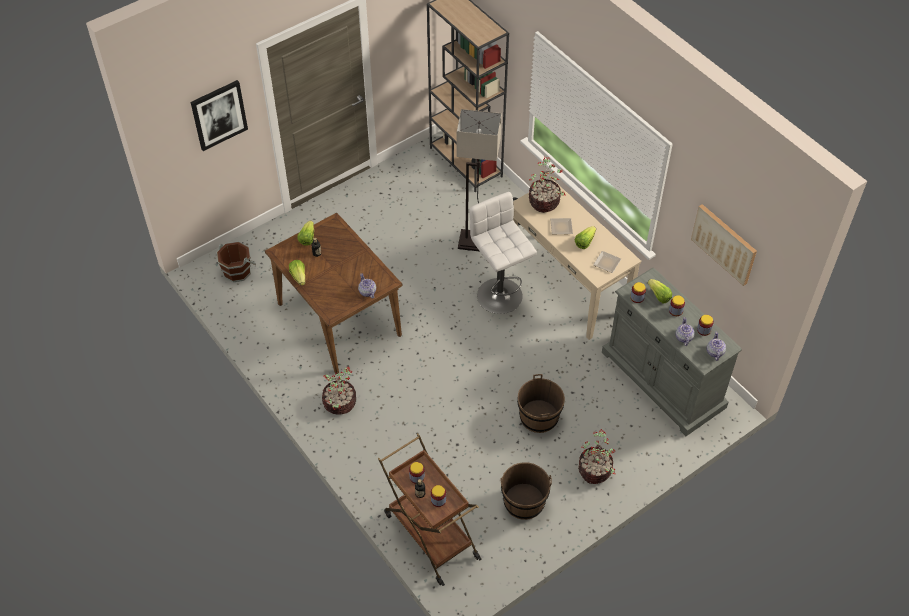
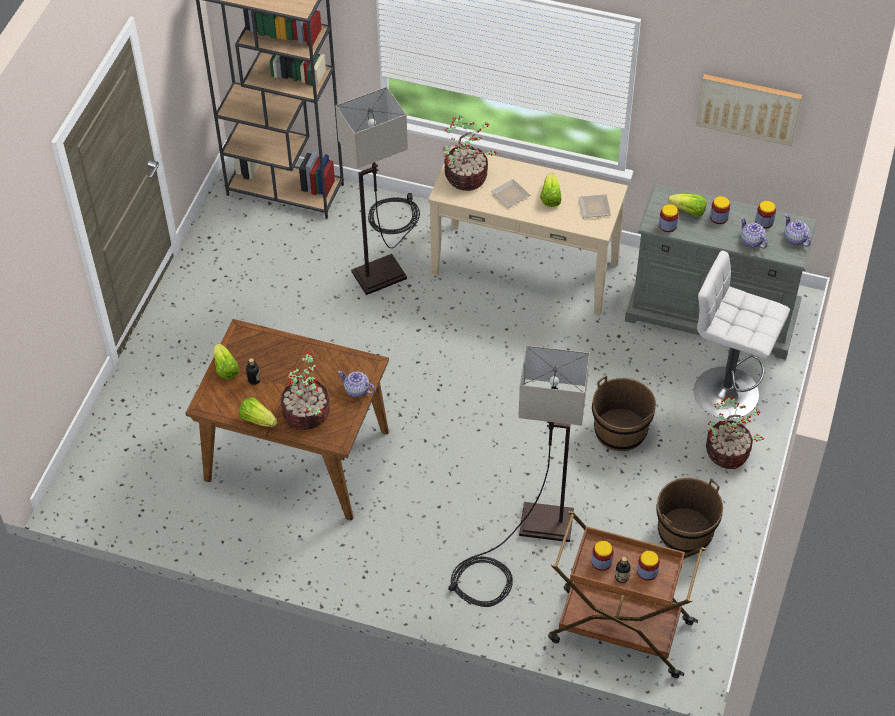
camera: 35 degrees left, 0 degrees up
(219, 115) = (36, 264): picture -> none
(237, 271) = (116, 471): brown bucket -> none
(339, 404) = (386, 552): potted plant -> potted plant (307, 414)
(408, 449) = (510, 554): none -> floor lamp
(499, 295) = (460, 321): white stool -> white stool (725, 392)

